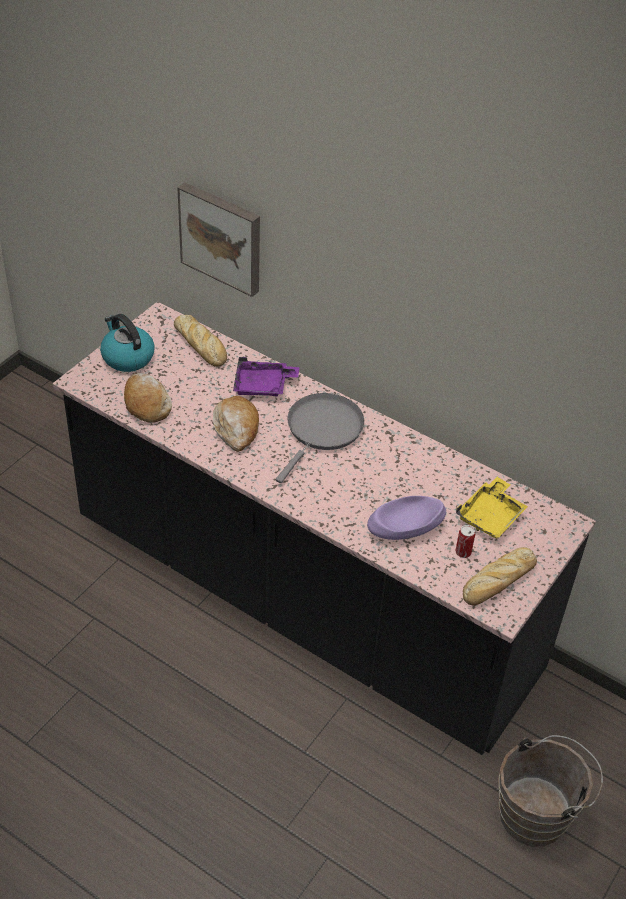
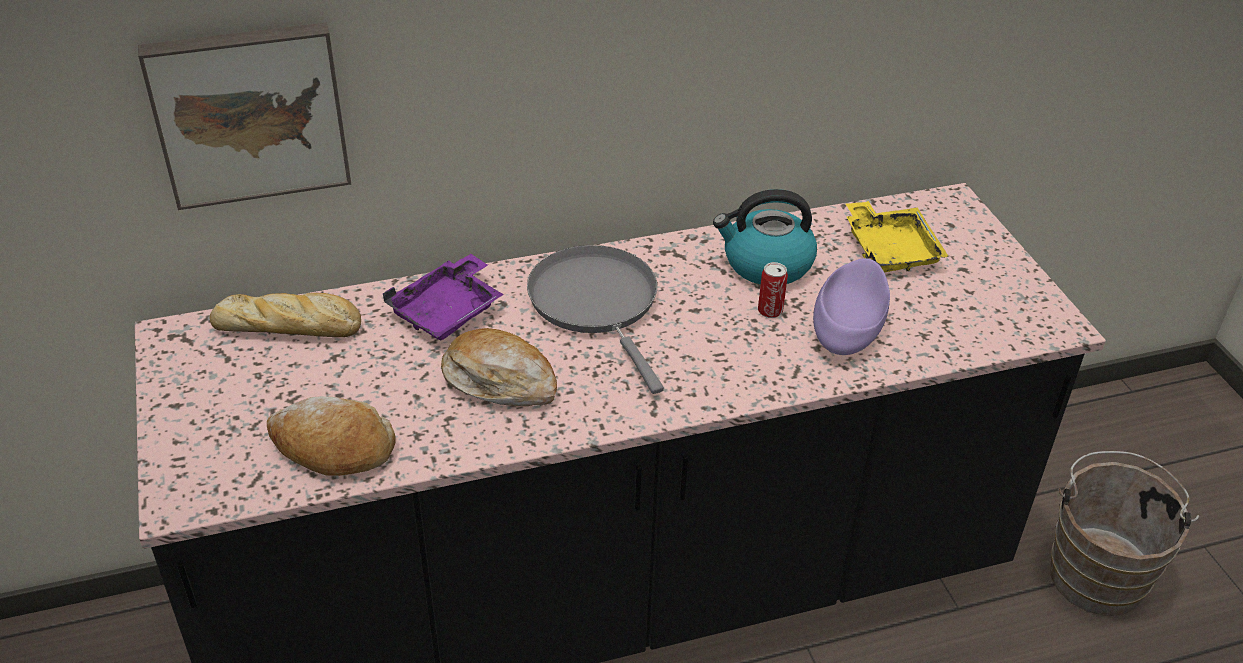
camera: 50 degrees left, 5 degrees down
(127, 357) = (206, 416): kettle -> kettle (766, 264)
(463, 552) = (932, 302): can -> can (770, 311)
(498, 582) = (1005, 301): bread -> none

